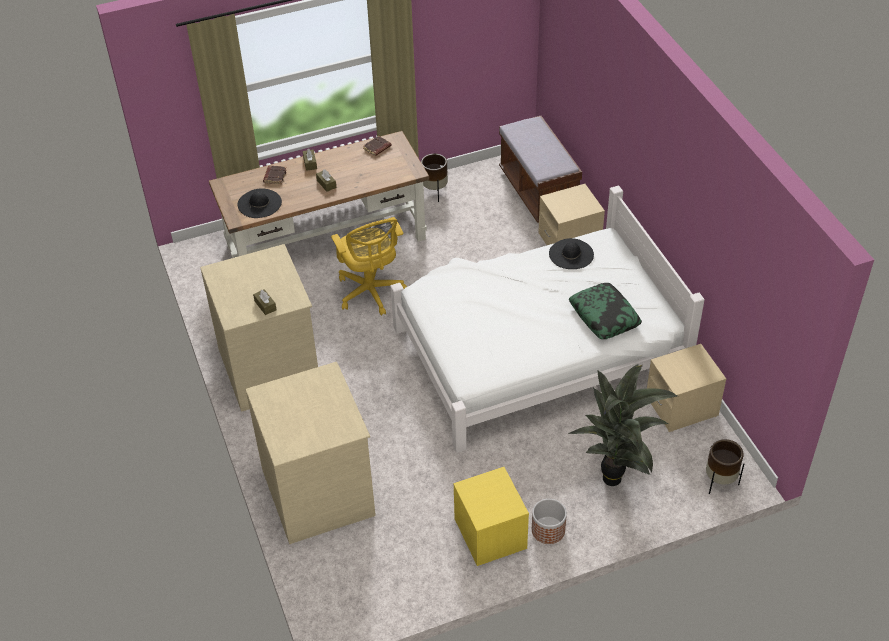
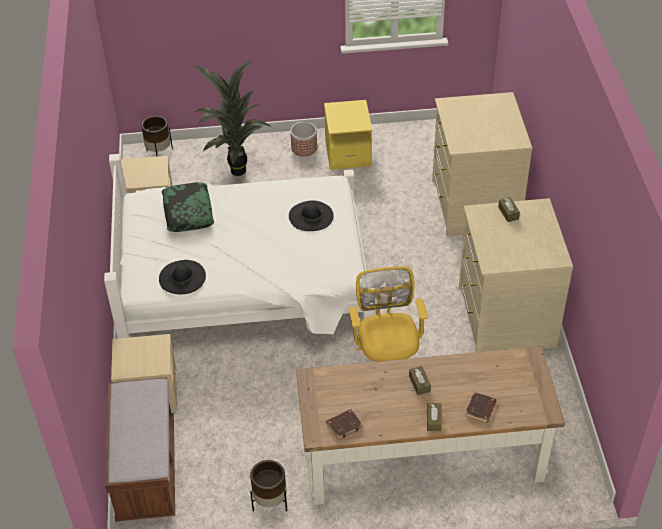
camera: 165 degrees left, 0 degrees up
(259, 203) = (503, 373): black hat -> black hat (311, 216)

